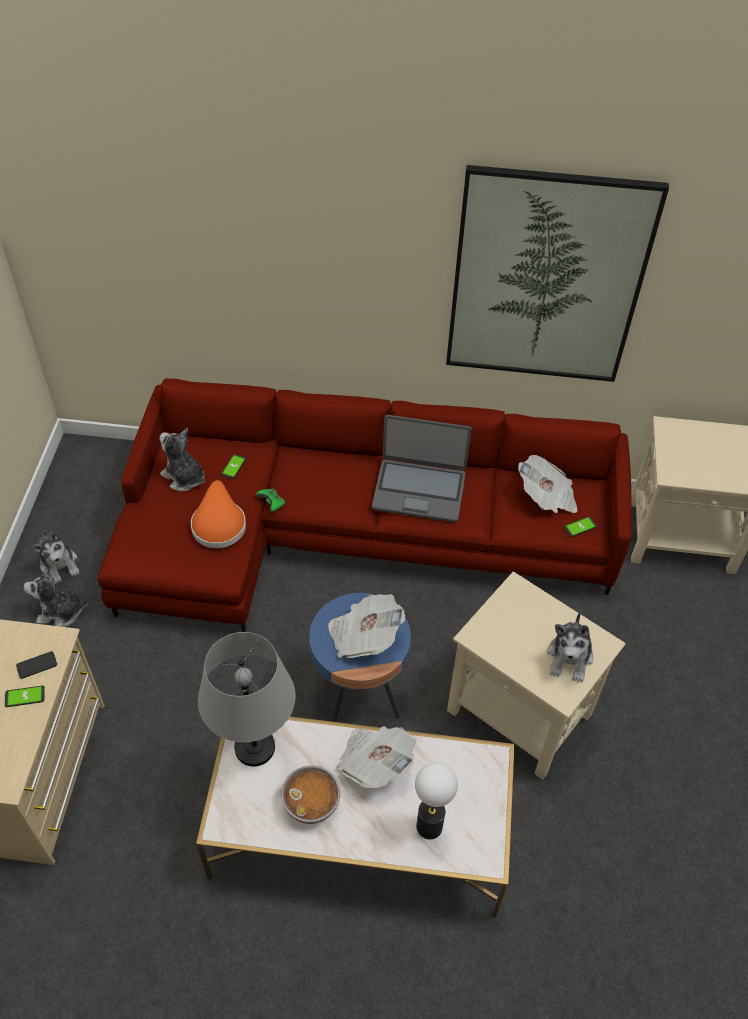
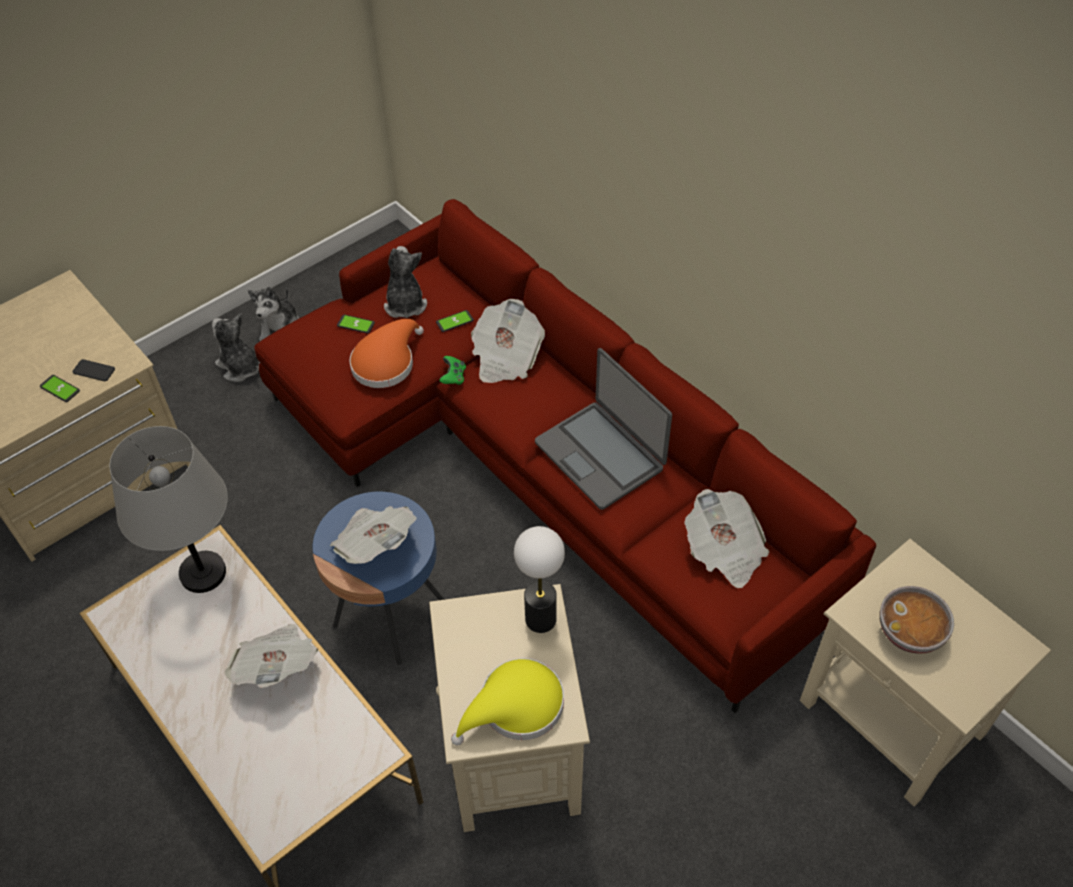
camera: 45 degrees right, 0 degrees up
(292, 469) = (505, 357): none -> newspaper
(312, 802) = (192, 656): bowl -> bowl (910, 632)
(429, 826) = (255, 760): table lamp -> table lamp (540, 619)
(546, 279) = (812, 278): picture -> none
(570, 657) = (515, 707): plush toy -> yellow hat
(580, 527) = (726, 606): phone -> phone (356, 324)

